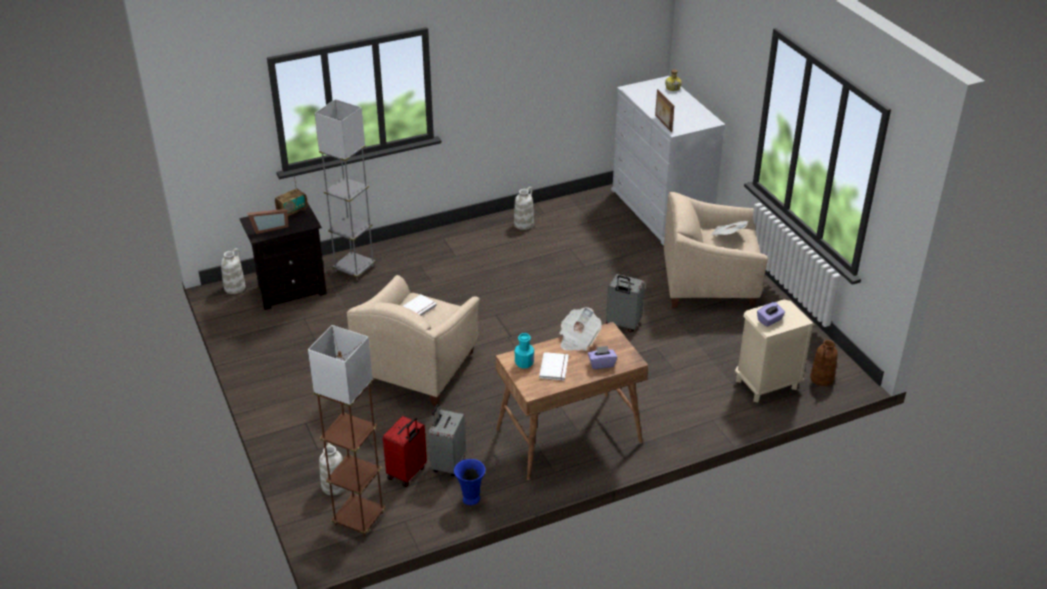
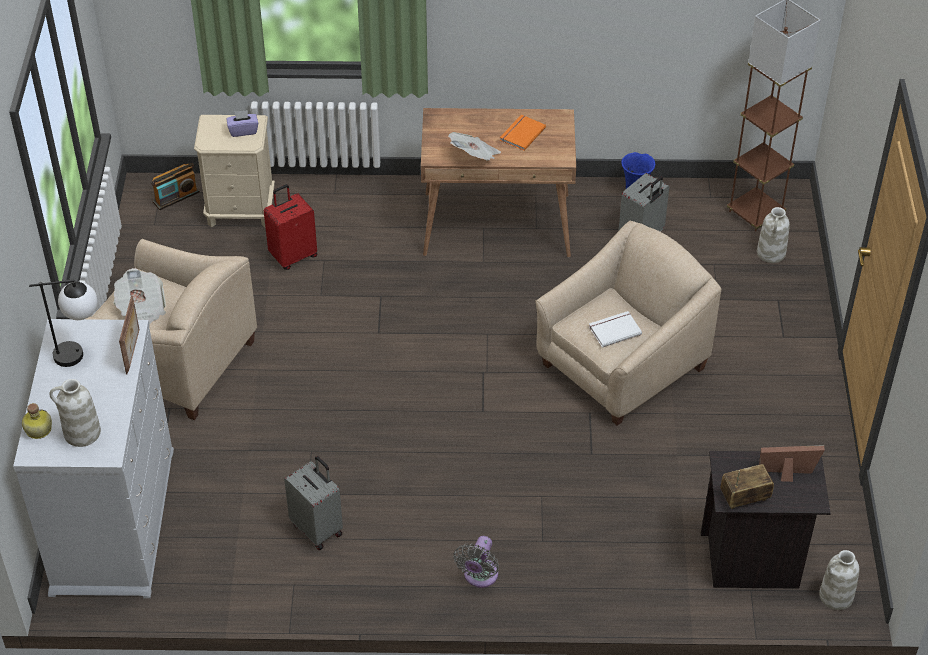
camera: 155 degrees left, 10 degrees up
(354, 268) = (643, 570): grey floor lamp -> none
(407, 473) = (688, 242): red suitcase -> red suitcase (293, 256)
(446, 242) = (479, 576): none -> grey fan
(523, 224) = (340, 570): white vase -> white vase (81, 433)
(524, 363) = (550, 148): turquoise bottle -> none
(555, 367) = (521, 134): white book -> orange book
(601, 364) = (470, 122): purple tissue box -> none
(623, 324) = (333, 340): grey suitcase -> grey suitcase (318, 528)
(688, 116) = (81, 354): none -> table lamp
(822, 379) = (176, 197): brown vase -> radio

